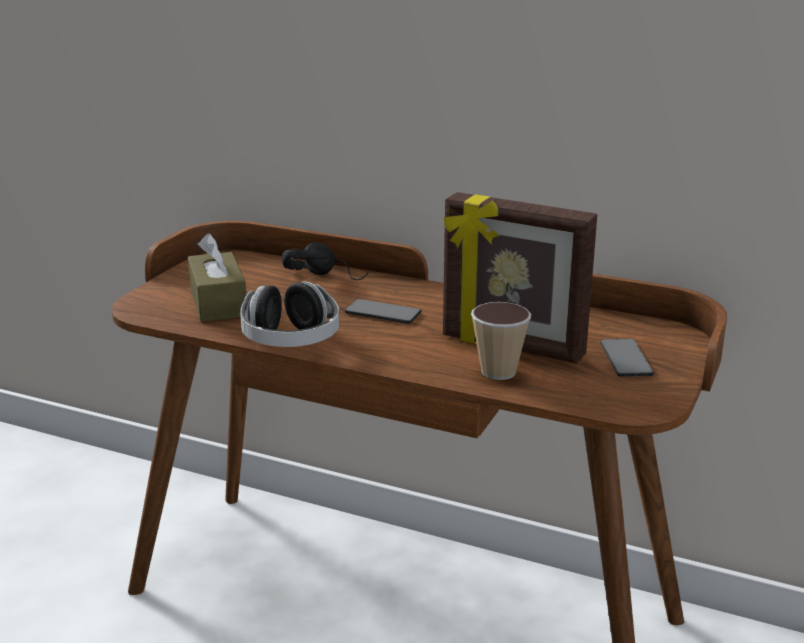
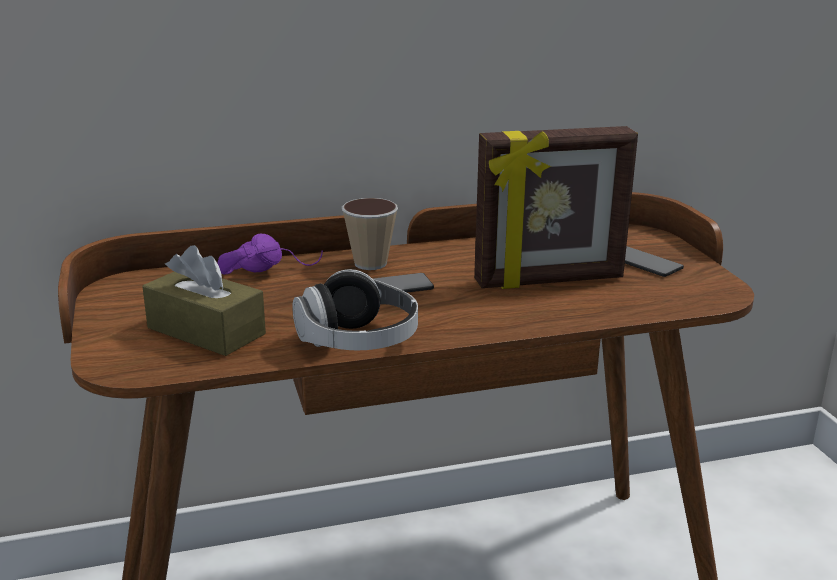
camera: 40 degrees left, 0 degrees up
(326, 275) = (269, 270): black headphones -> purple headphones
(498, 372) = (580, 304): cup -> cup (370, 263)

